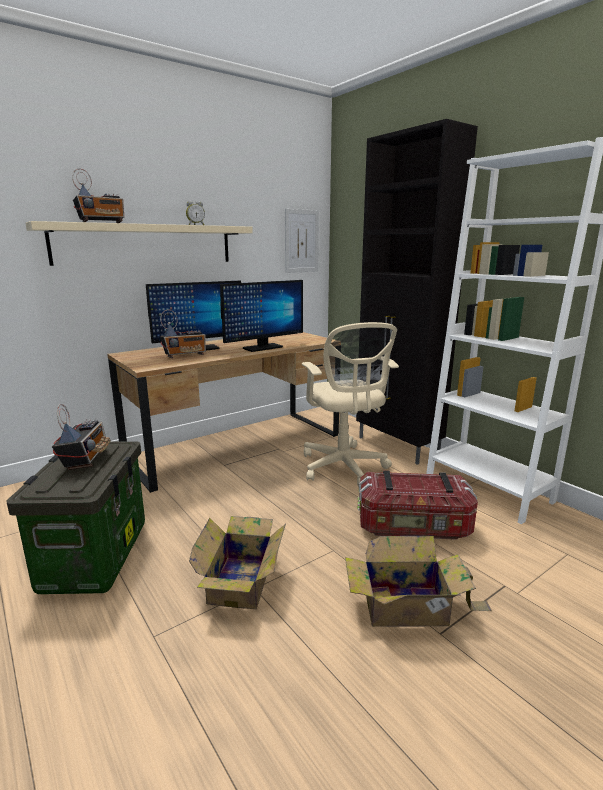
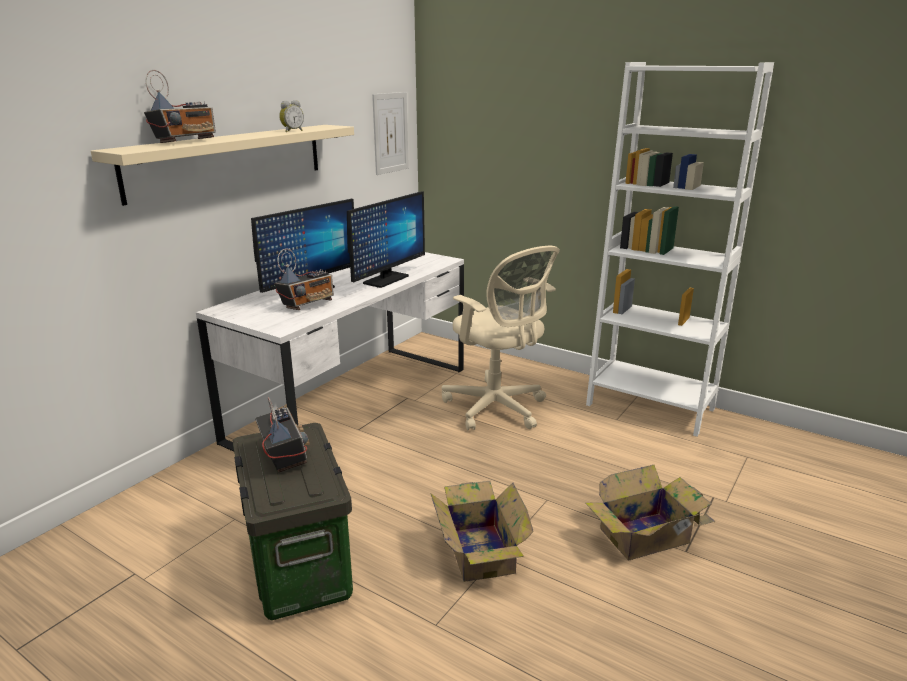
camera: 20 degrees left, 5 degrees up
(236, 446) = (353, 403): brown desk -> white desk
(398, 446) = (536, 373): black cabinet -> none
(413, 527) = (606, 459): storage box -> none

